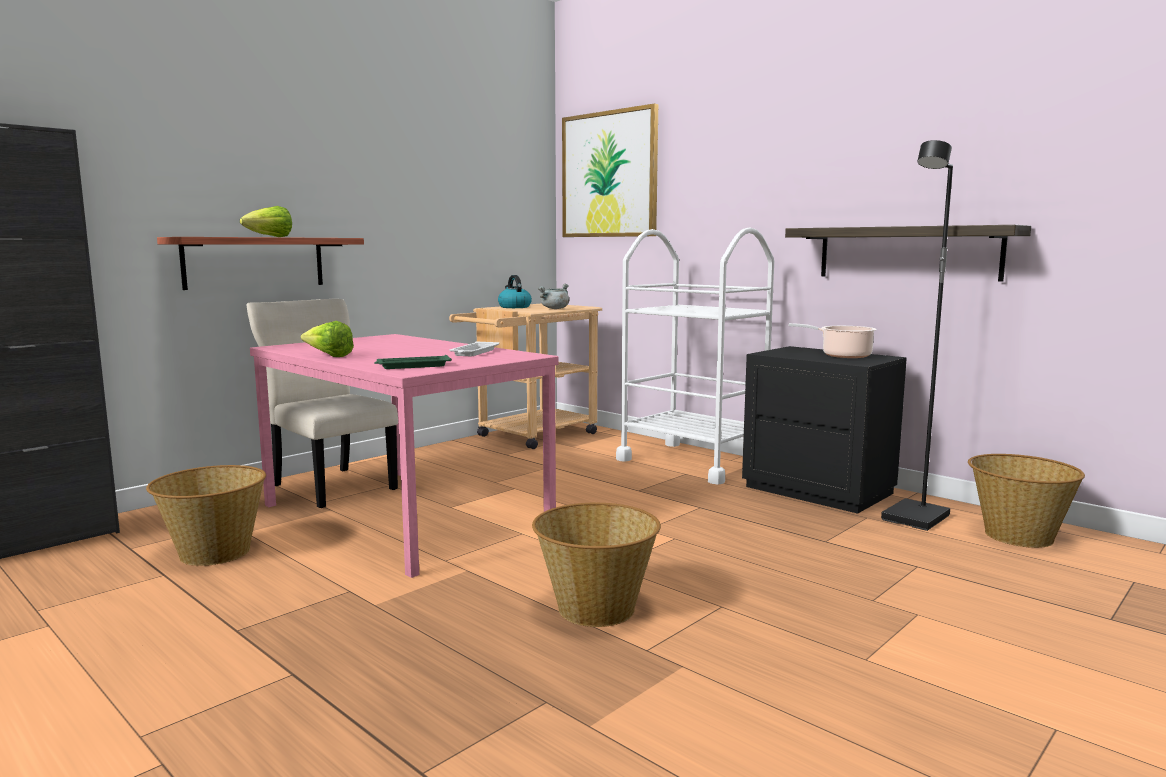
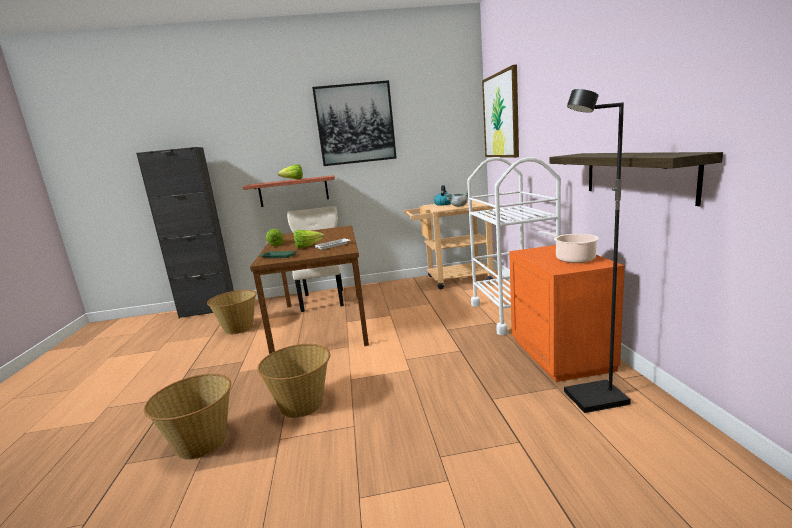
camera: 40 degrees right, 5 degrees up
(377, 148) = (355, 124): none -> picture
(402, 515) = (321, 322): pink dining table -> brown dining table
(424, 355) = (307, 247): none -> lettuce
(819, 490) = (562, 354): black nightstand -> orange nightstand
(1017, 536) = (661, 443): basket -> basket (201, 442)

